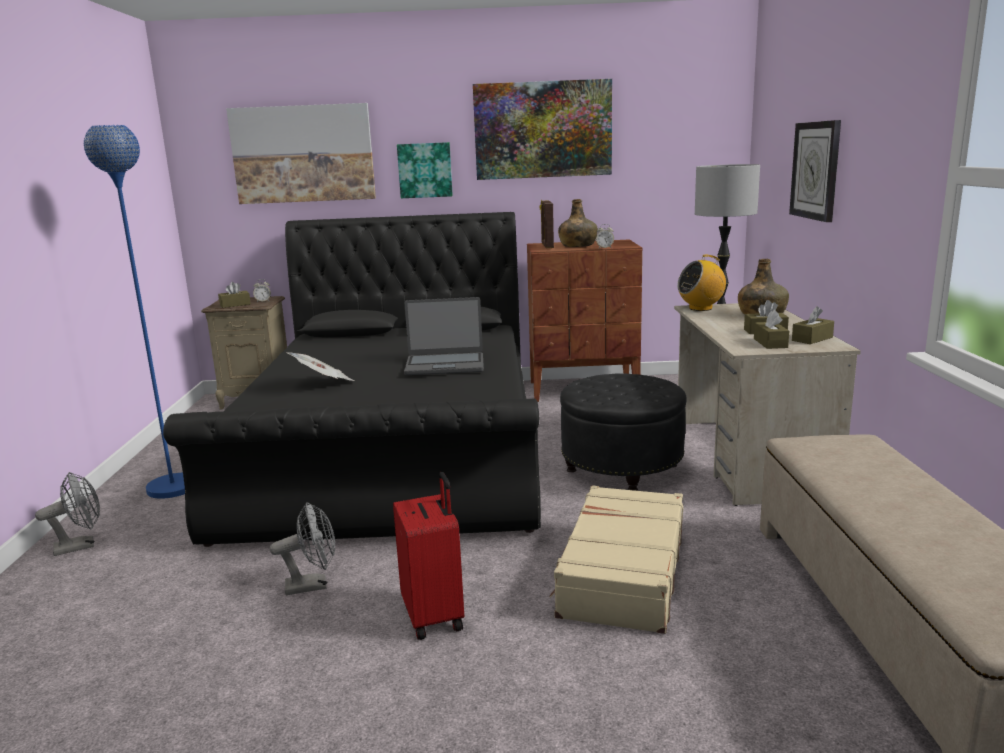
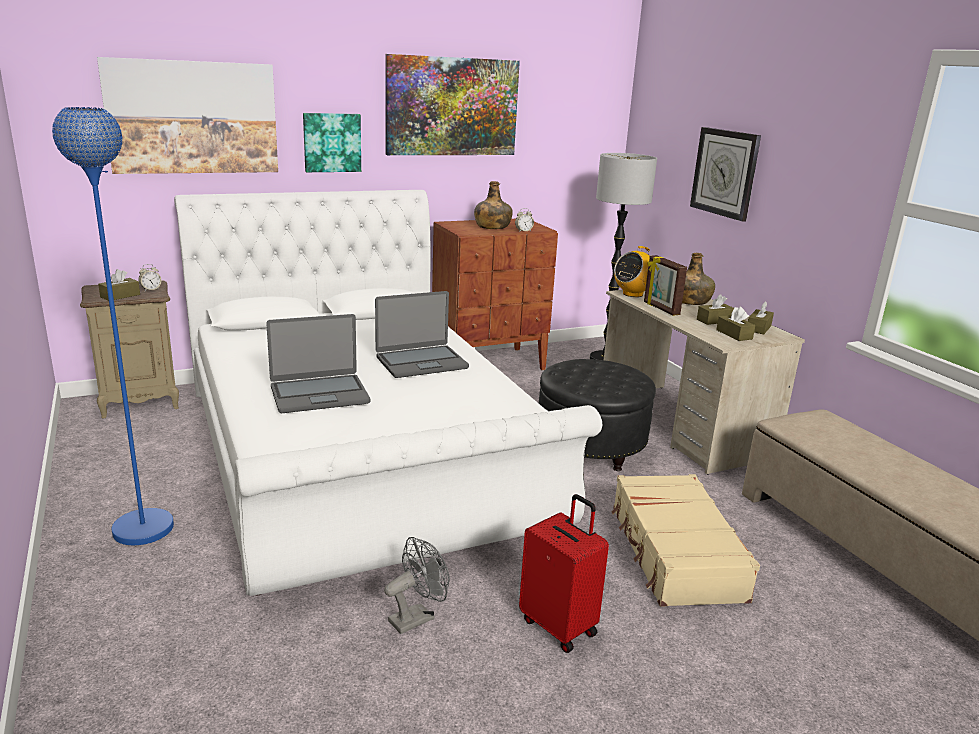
camera: 25 degrees left, 5 degrees up
(81, 545) = (97, 621): grey fan -> none
(323, 382) = (319, 394): newspaper -> laptop
(395, 448) = (359, 448): black bed -> white bed
(547, 246) = (462, 227): picture frame -> picture frame (660, 309)

